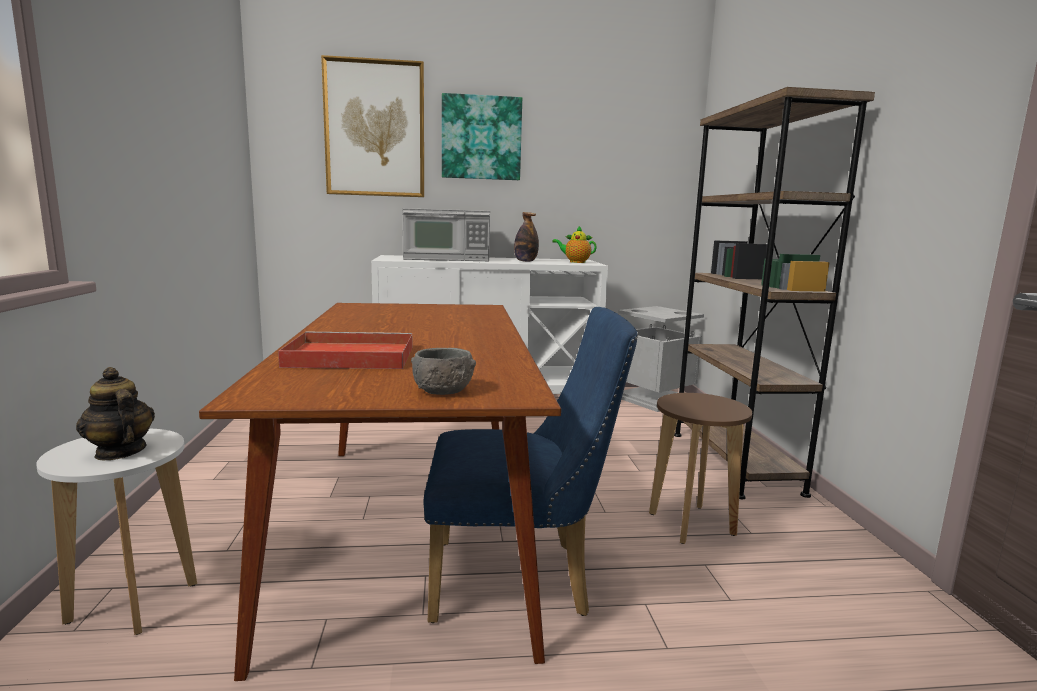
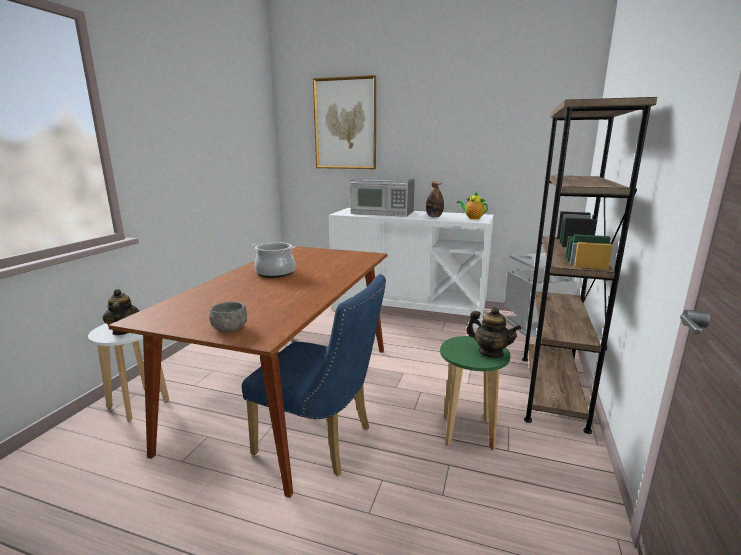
camera: 25 degrees right, 5 degrees up
(348, 357) = (224, 294): red tray -> none
(382, 330) = (275, 273): none -> cooking pot
(481, 138) = (414, 125): picture -> none
(692, 524) = (468, 433): brown stool -> green stool
(724, 405) = (490, 352): none -> teapot

